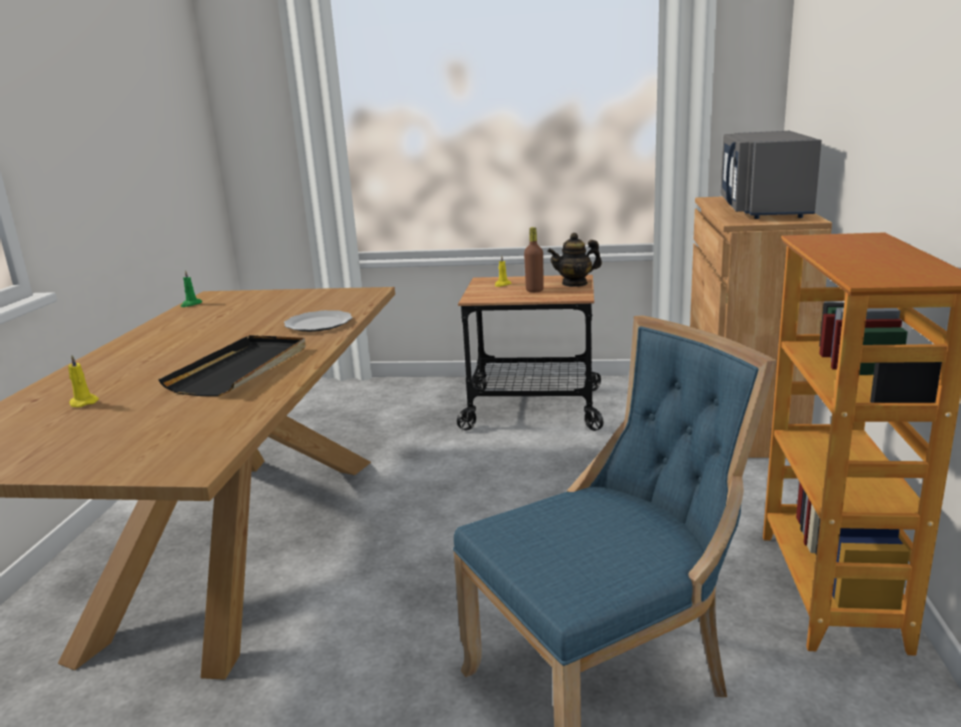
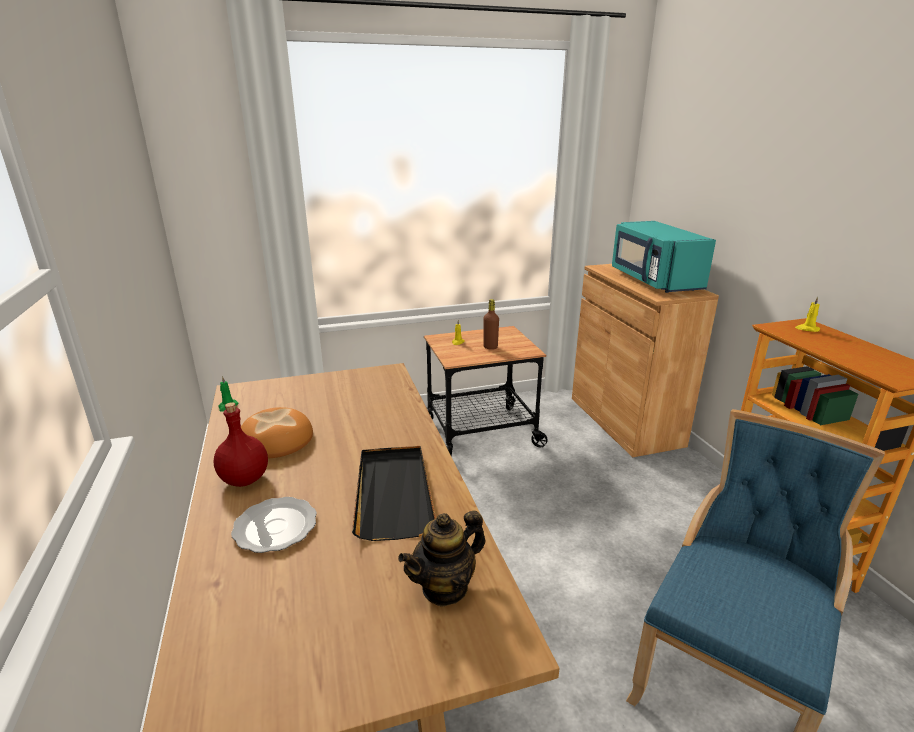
camera: 25 degrees left, 5 degrees up
(83, 402) = (282, 575): yellow candle -> yellow candle (807, 329)
(138, 347) = (244, 479): none -> red bottle
(198, 327) = (275, 439): none -> bread
(318, 324) = (393, 420): plate -> plate (275, 528)
(575, 283) = (512, 337): teapot -> teapot (445, 587)
(762, 209) = (653, 280): grey microwave -> turquoise microwave

